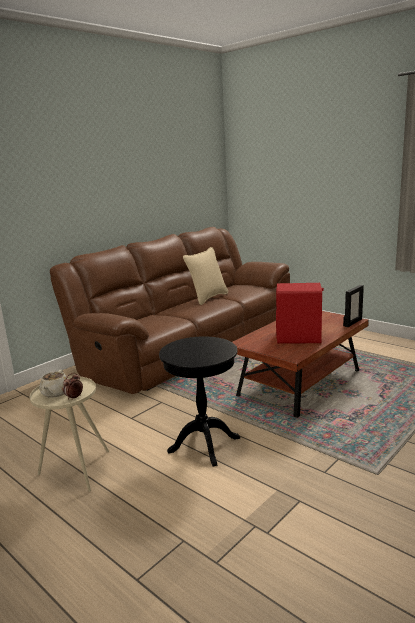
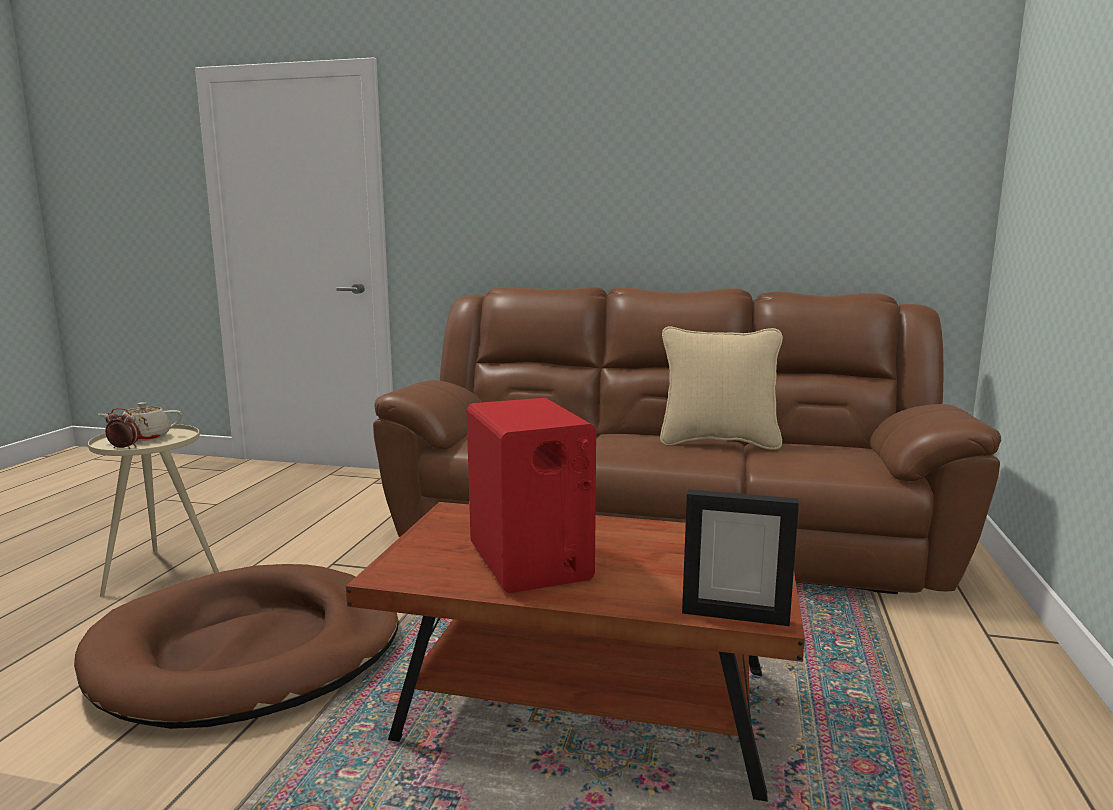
camera: 60 degrees right, 5 degrees down
(204, 444) = (248, 652): black side table -> brown dog bed

